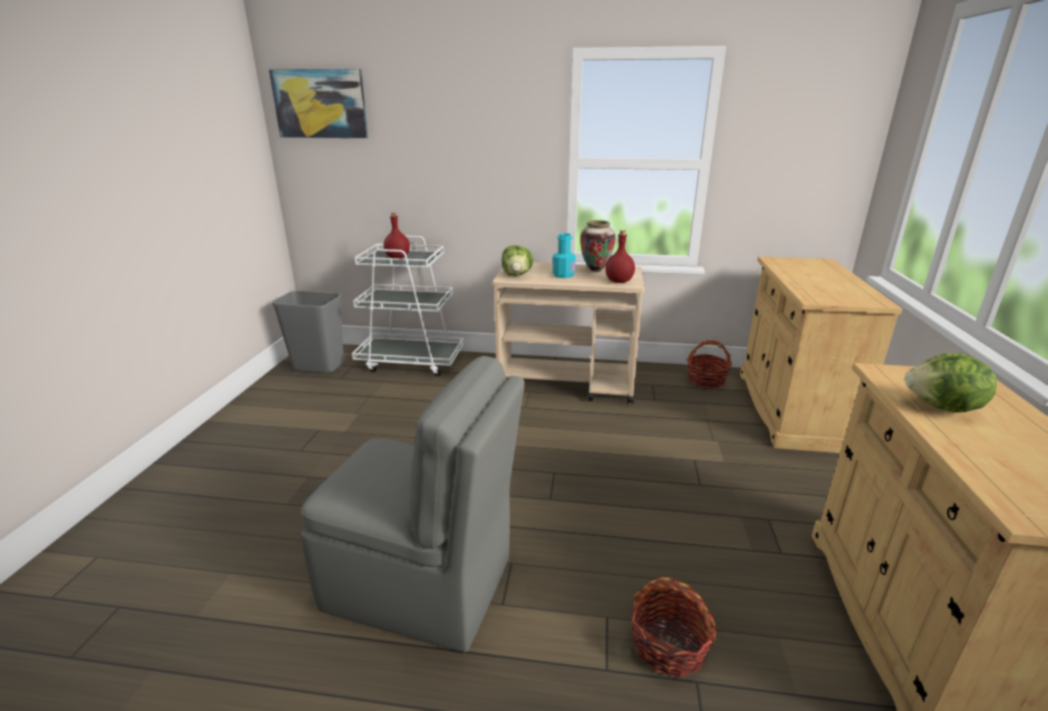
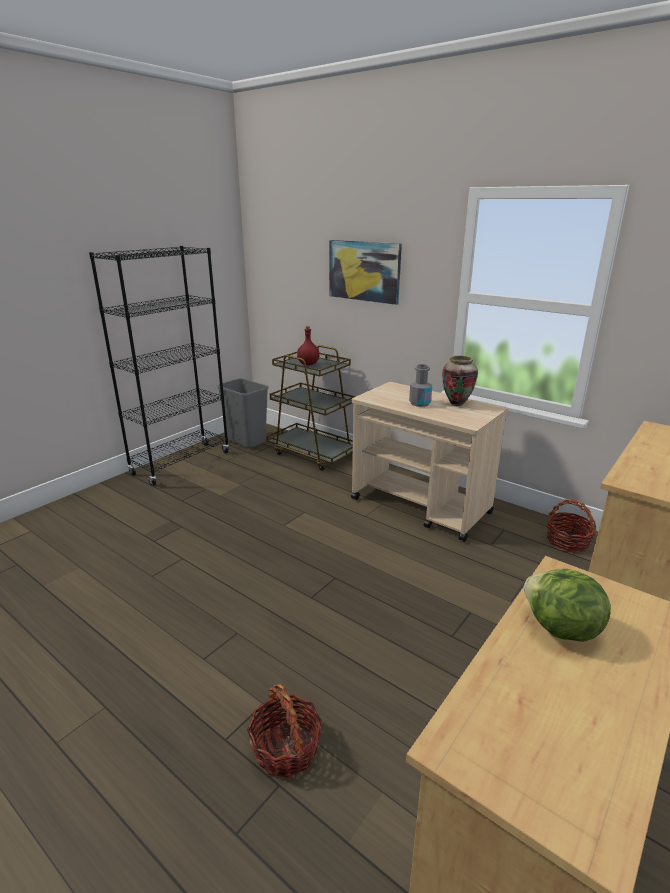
camera: 30 degrees right, 0 degrees up
(255, 410) = (181, 463): none -> black bookcase
(320, 104) = (277, 232): picture -> picture (364, 271)
(411, 361) = (313, 453): white cart -> brown cart
(423, 585) = (169, 622): grey chair -> none
(517, 275) = (379, 396): lettuce -> none
(563, 275) = (419, 403): turquoise bottle -> grey bottle
(619, 281) = (462, 419): red bottle -> none

